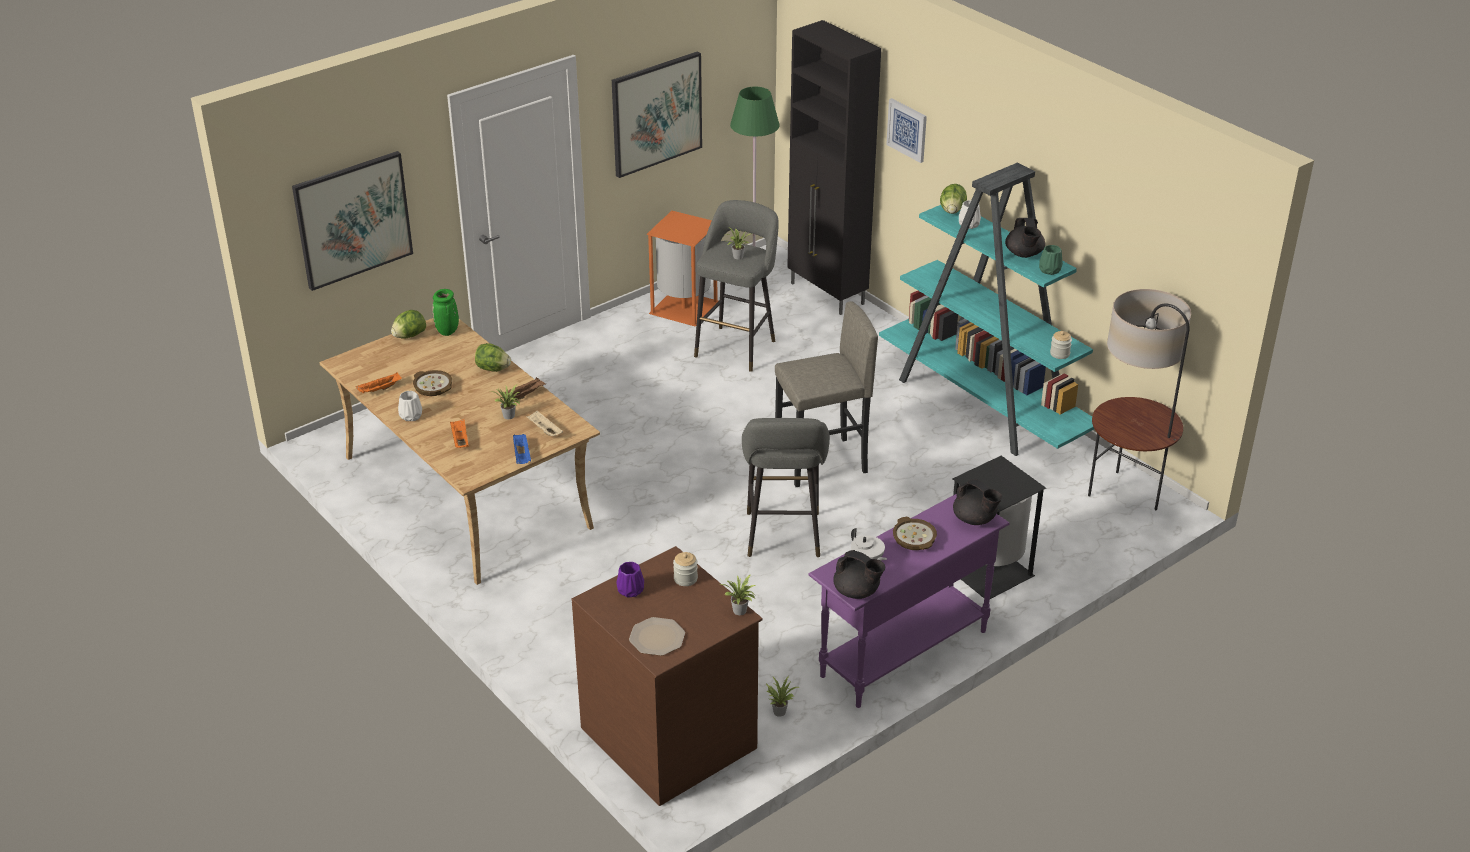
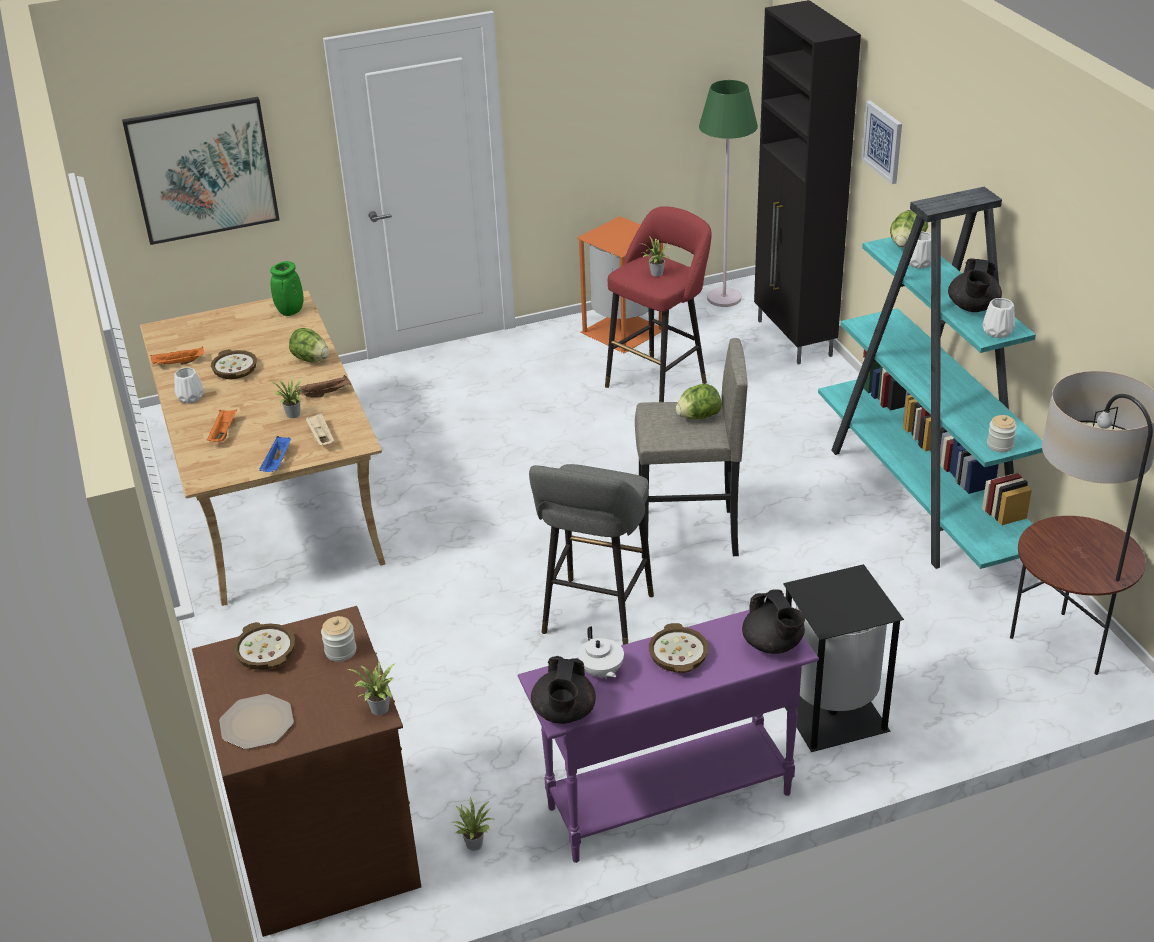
camera: 20 degrees right, 0 degrees up
(409, 336) = (248, 310): lettuce -> lettuce (698, 417)
(630, 590) = (266, 652): purple vase -> bowl
(656, 113) = (604, 97): picture -> none
(737, 346) = (660, 382): grey stool -> red stool
(857, 592) = (564, 713): black teapot -> black teapot turned 45 degrees clockwise
(1049, 270) = (997, 332): green vase -> white vase

